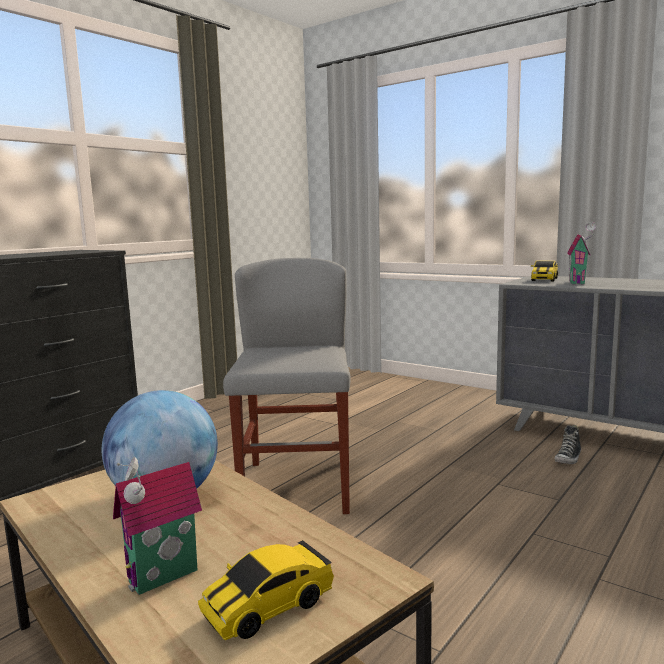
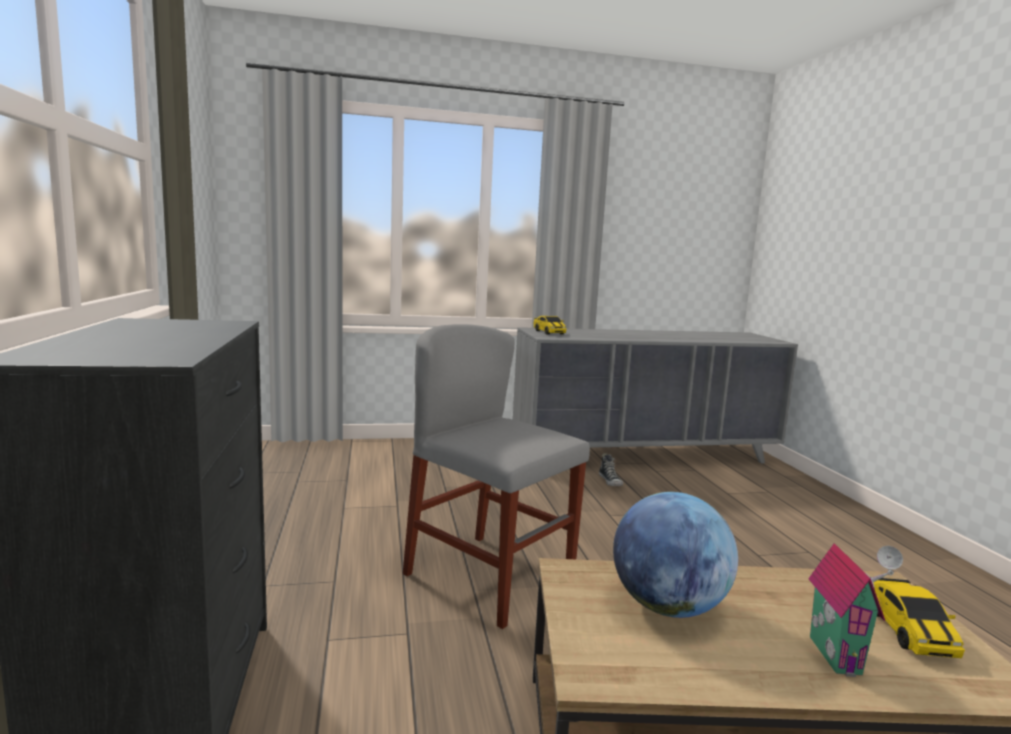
camera: 50 degrees left, 0 degrees up
(579, 282) = (583, 335): toy house -> none

